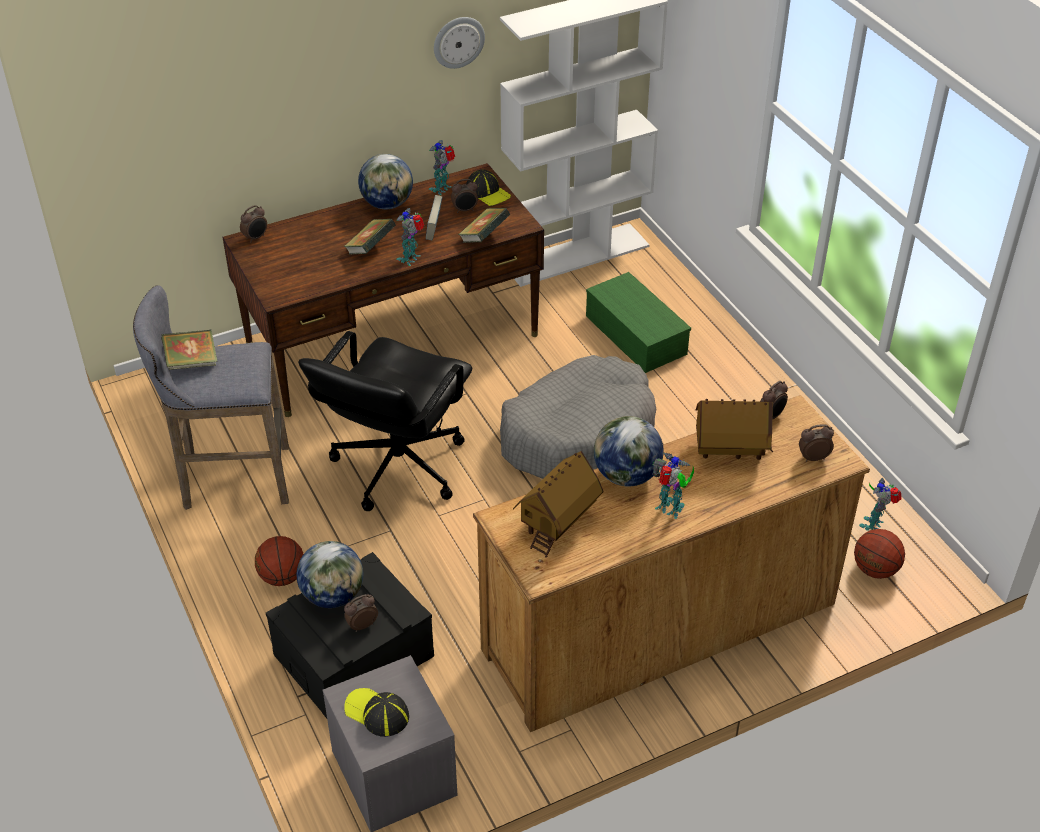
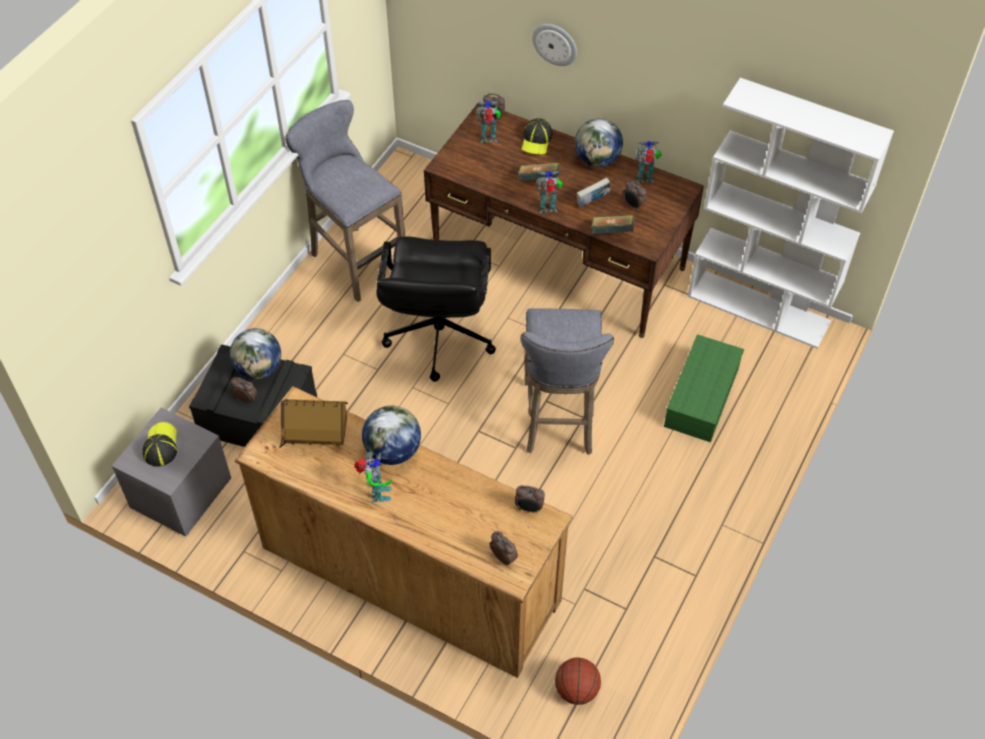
camera: 55 degrees right, 10 degrees up
(191, 362) = (339, 165): book -> none
(282, 577) = (294, 339): basketball -> none
(396, 466) = (438, 337): black office chair -> black office chair turned 75 degrees counterclockwise
(458, 42) = (702, 75): wall clock -> wall clock (555, 44)
(488, 192) = (667, 206): cap -> cap (536, 140)
(578, 434) = (559, 421): grey dog bed -> grey stool
(730, 450) = (470, 500): toy house -> none
(874, 525) = (626, 667): toy robot -> toy robot (489, 138)

